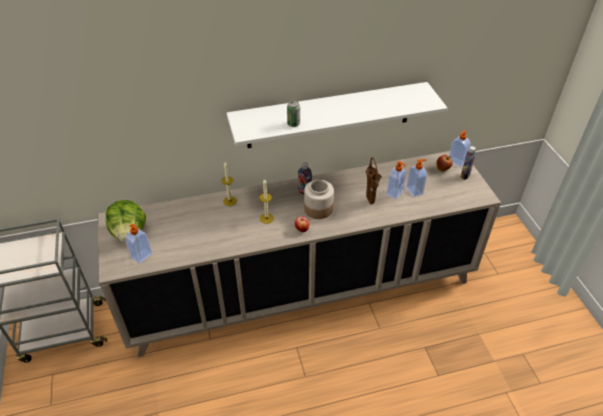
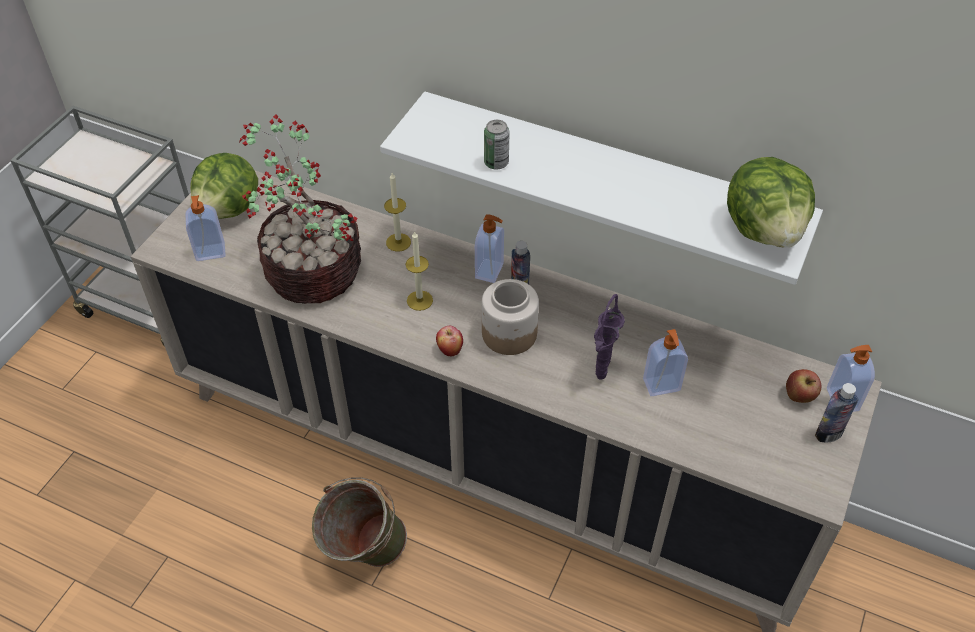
camera: 40 degrees right, 5 degrees up
(202, 235) = (311, 270): none -> potted plant
(288, 367) = (363, 554): none -> green bucket
(370, 203) = (601, 377): brown vase -> purple vase
(415, 191) = (701, 403): soap dispenser -> soap dispenser (490, 271)
(418, 97) = (764, 229): none -> lettuce

